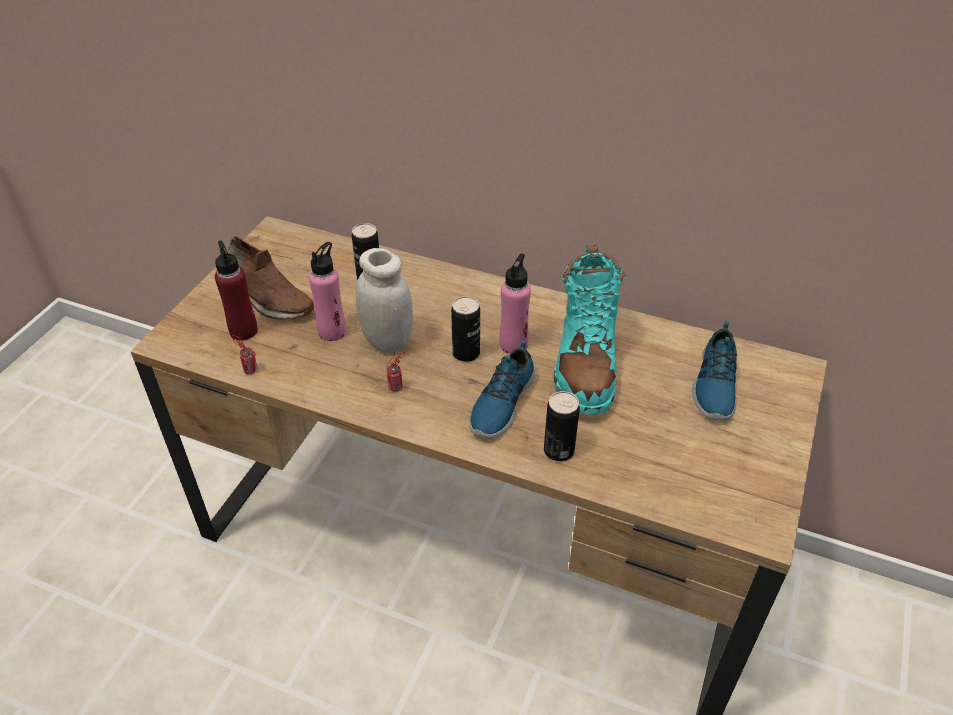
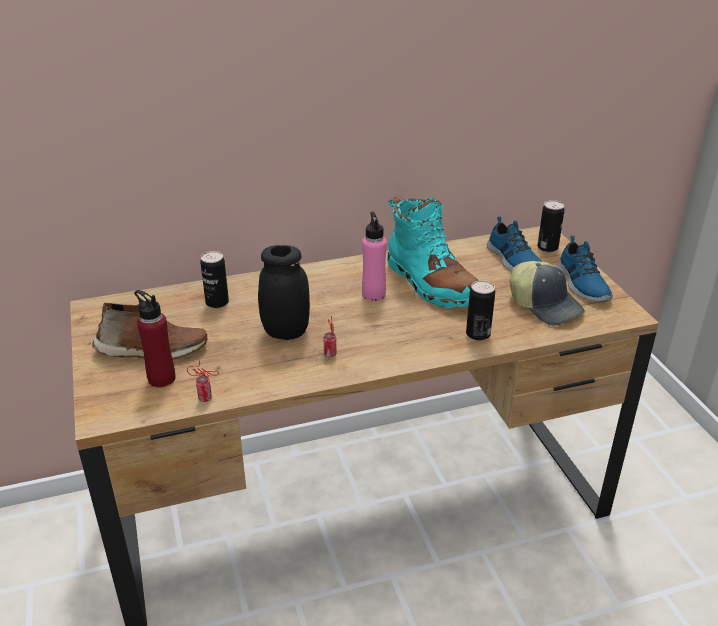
camera: 40 degrees left, 10 degrees down
(332, 331) = (236, 345): pink bottle -> none
(387, 341) = (285, 332): white jar -> black jar
(466, 353) = (350, 313): can -> can (547, 247)
(501, 403) = (410, 328): shoe -> shoe (581, 284)
(677, 459) = (545, 305): none -> cap

